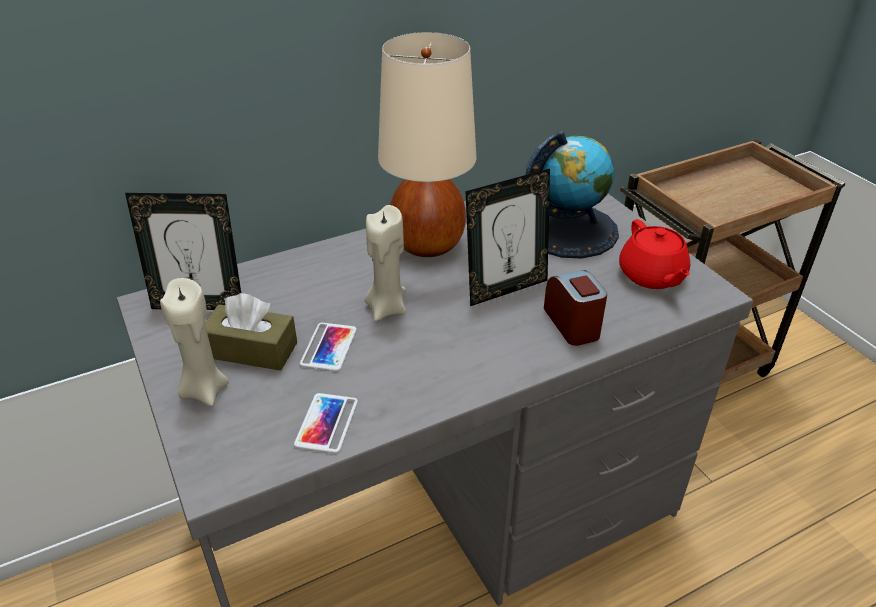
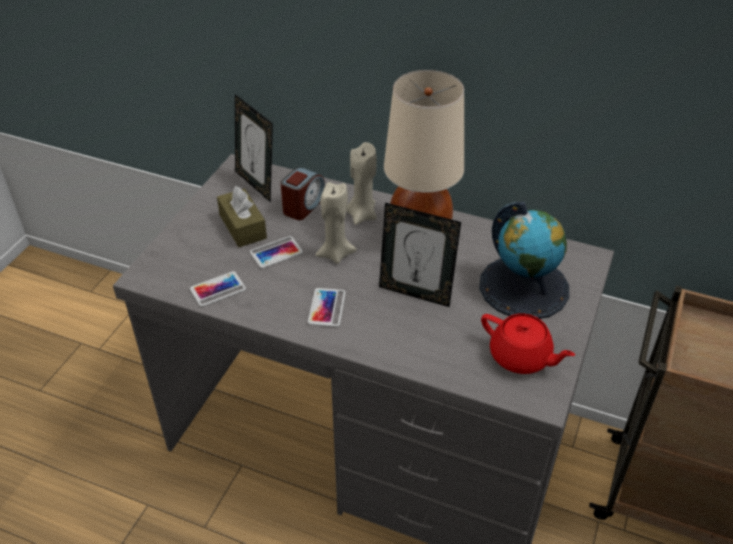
camera: 50 degrees right, 5 degrees up
(204, 390) = (197, 231): beige candle -> beige candle (362, 215)
(458, 355) = (327, 307): none -> phone
(572, 324) = (416, 343): alarm clock -> alarm clock (303, 205)
(651, 276) = (521, 357): red teapot -> red teapot turned 90 degrees counterclockwise

